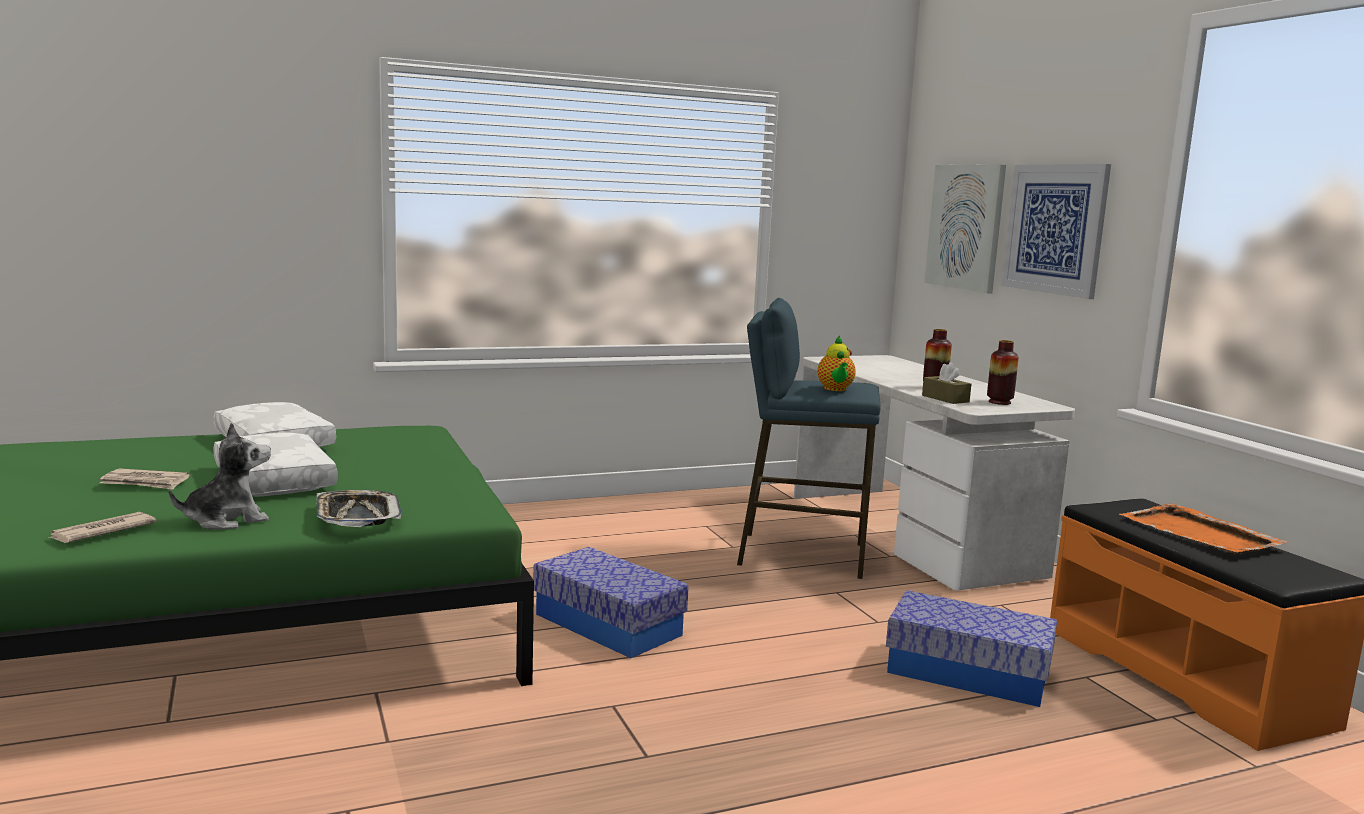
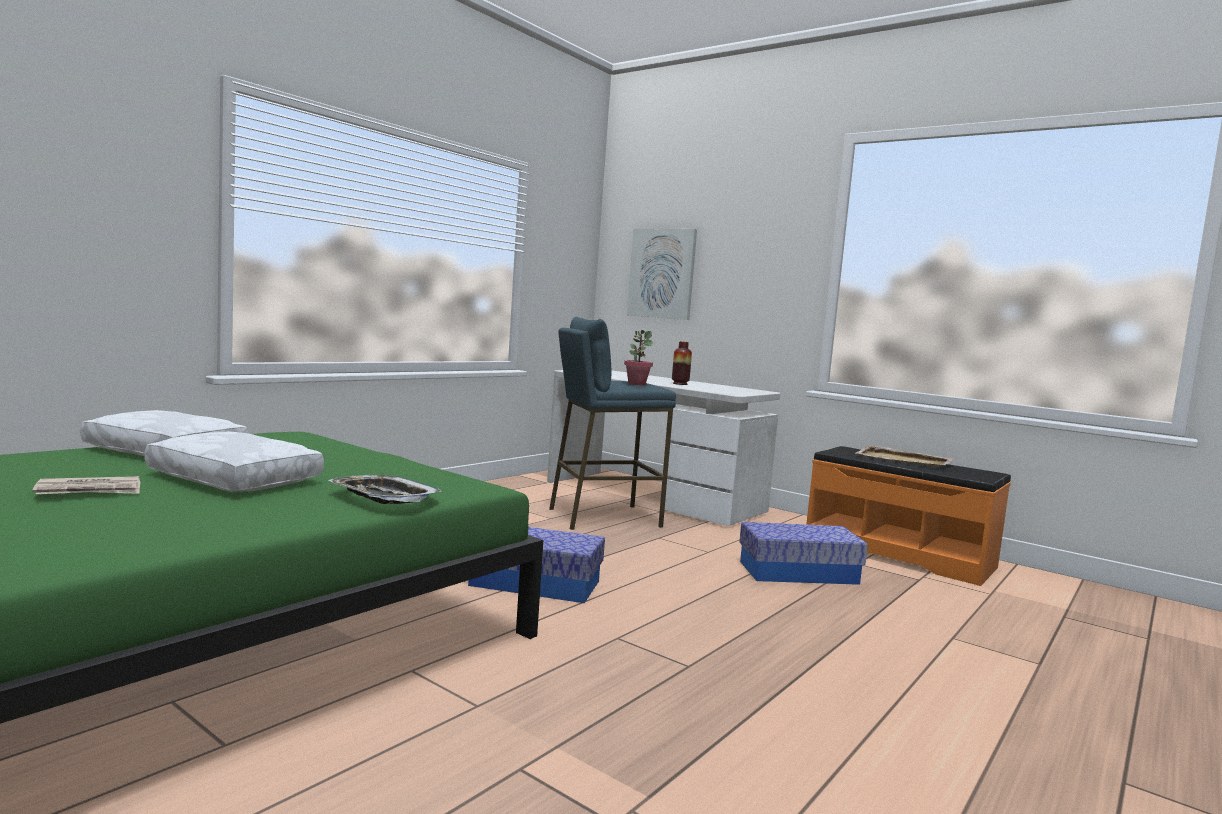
camera: 30 degrees left, 5 degrees down
(101, 532) = (129, 536): newspaper -> none
(227, 520) = (255, 513): plush toy -> none
(835, 389) = (636, 384): teapot -> potted plant
(945, 399) = (703, 389): brown tissue box -> none
(999, 402) = (736, 390): vase -> none
(1055, 229) = (742, 273): picture -> none
(1201, 534) = (904, 460): orange tray -> beige tray

